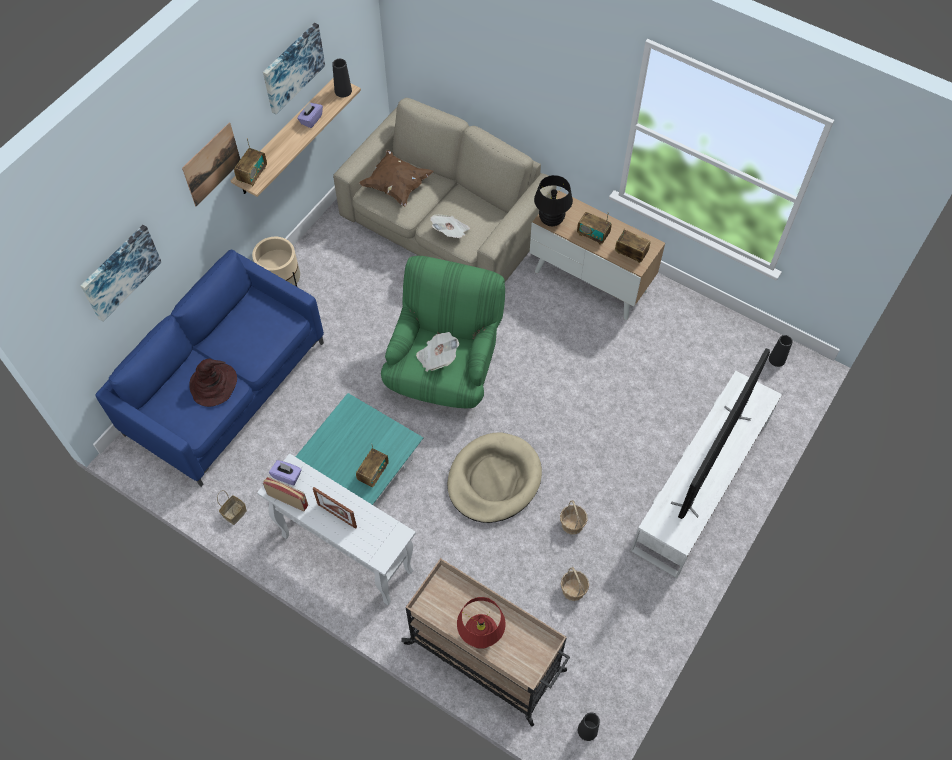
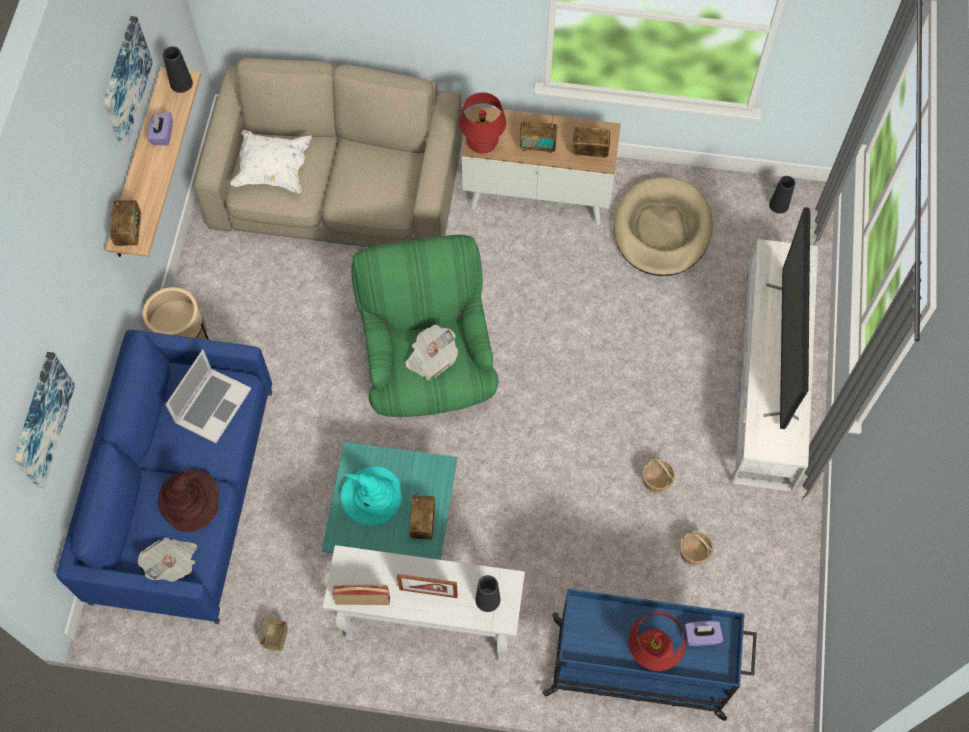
camera: 25 degrees left, 5 degrees up
(212, 164) = (86, 241): picture -> none
(264, 326) = (212, 405): none -> laptop
(287, 476) = (347, 572): purple tissue box -> purple tissue box (701, 636)
(347, 439) = (372, 496): none -> turquoise hat
(396, 186) = (273, 170): brown pillow -> white pillow
(450, 232) = (366, 202): newspaper -> newspaper (173, 563)
(486, 658) = (640, 670): beige cart -> blue cart
(494, 480) = (547, 469): beige dog bed -> beige dog bed (661, 229)
(551, 220) = (482, 145): black table lamp -> red table lamp
(587, 730) = (782, 697): black vase -> black vase (487, 599)

